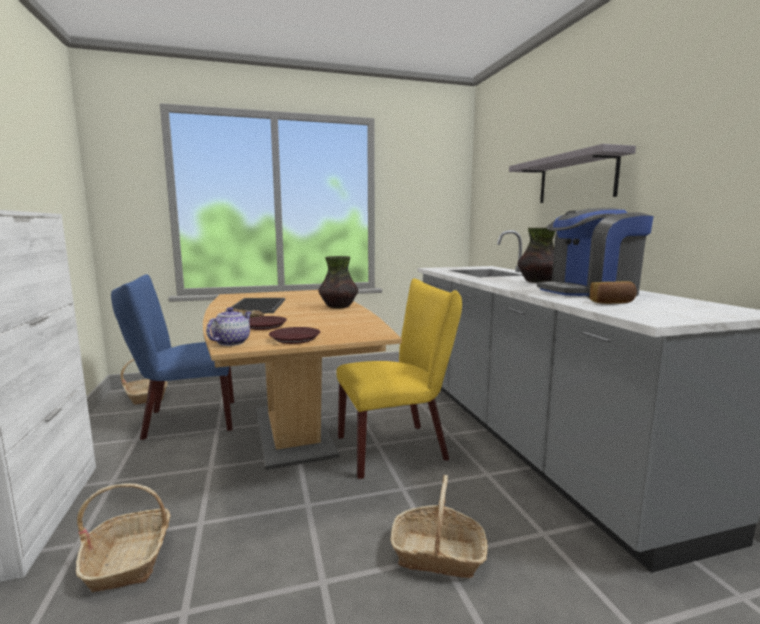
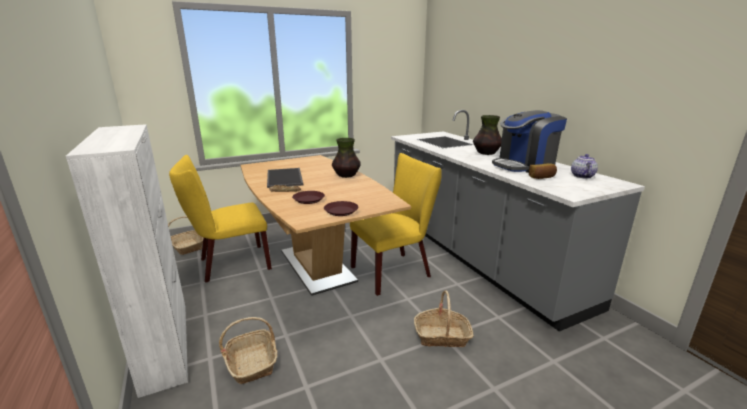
camera: 10 degrees left, 10 degrees up
(184, 420) = (230, 264): blue chair -> yellow chair
(232, 342) = (300, 217): teapot -> teapot (581, 176)
(576, 179) = (511, 77): grey shelf -> none

